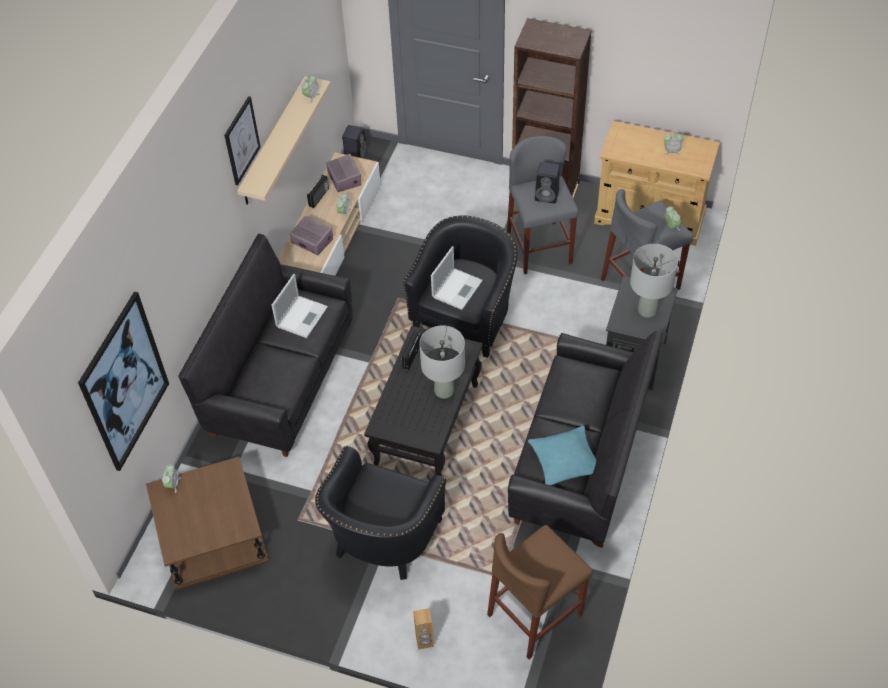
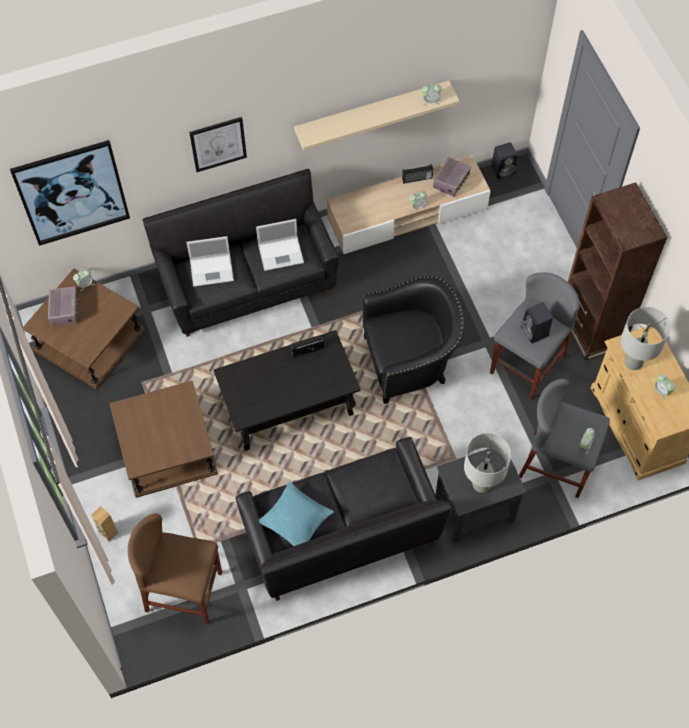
camera: 50 degrees right, 10 degrees up
(241, 140) = (317, 93): picture -> picture (218, 144)
(312, 241) = (370, 206): radio -> radio (65, 310)
(382, 541) = (166, 448): black armchair -> brown side table
(444, 391) = (294, 394): grey table lamp -> grey table lamp (633, 362)
(457, 288) = (400, 335): laptop -> laptop (212, 269)

